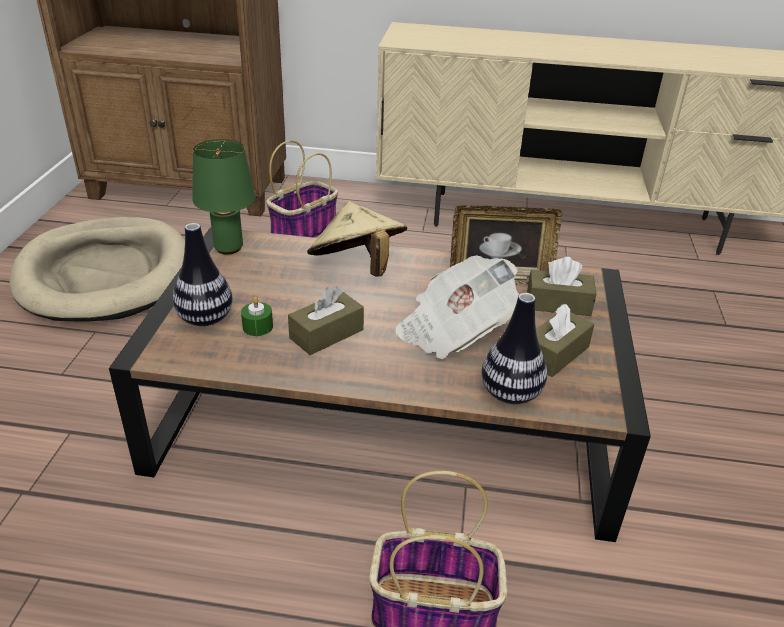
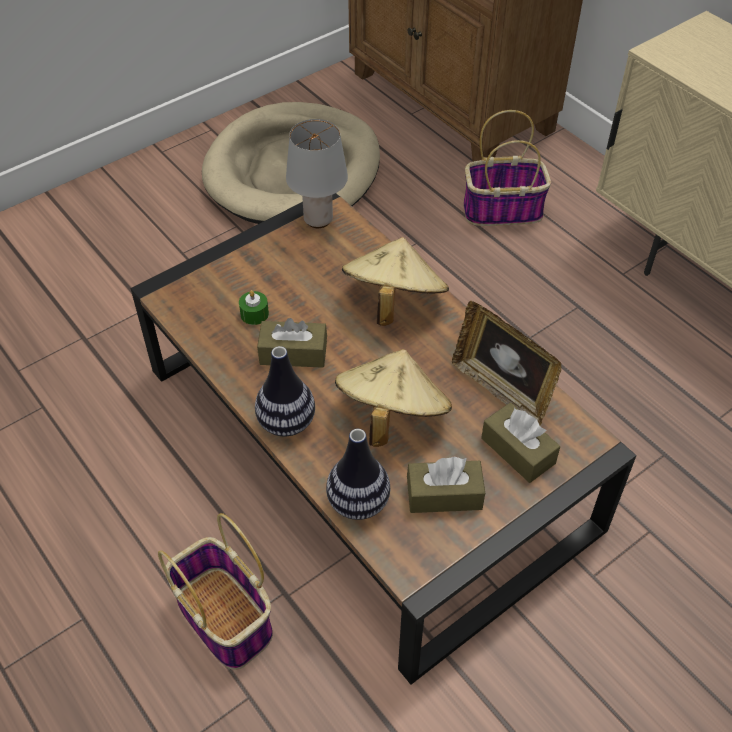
camera: 45 degrees right, 15 degrees up
(205, 319) = (228, 284): vase -> vase (286, 422)
(229, 248) = (319, 220): green table lamp -> grey table lamp
(454, 331) = (391, 415): newspaper -> beige hat

